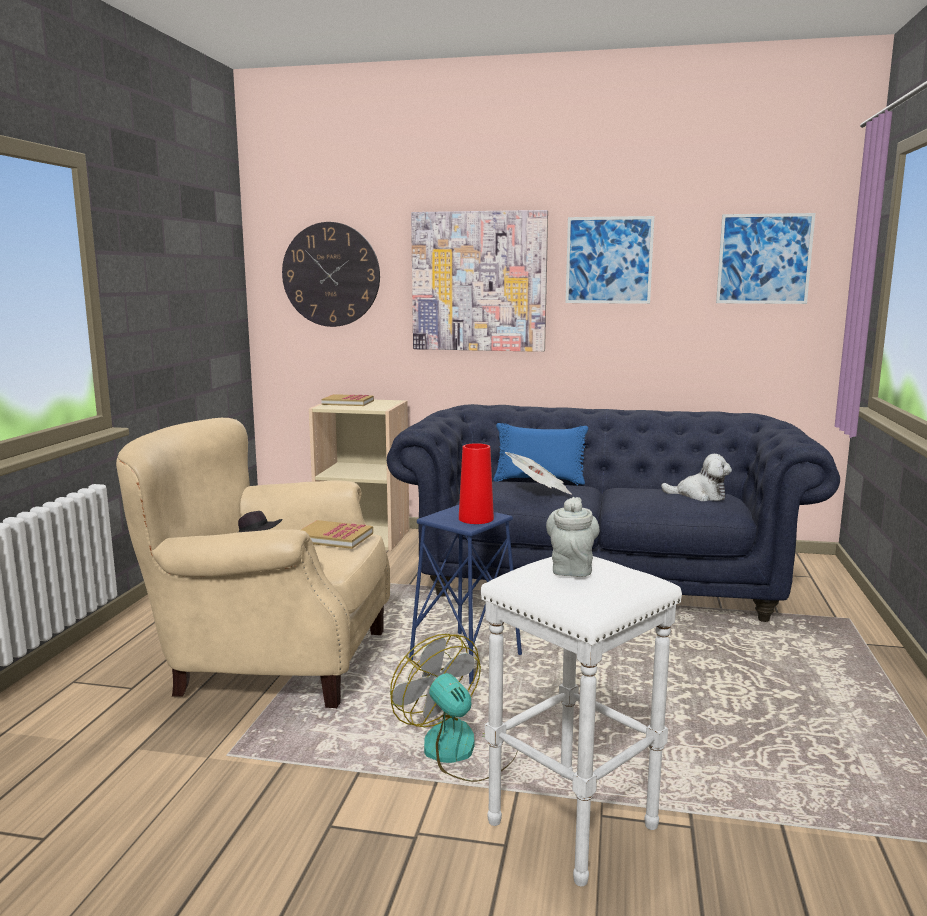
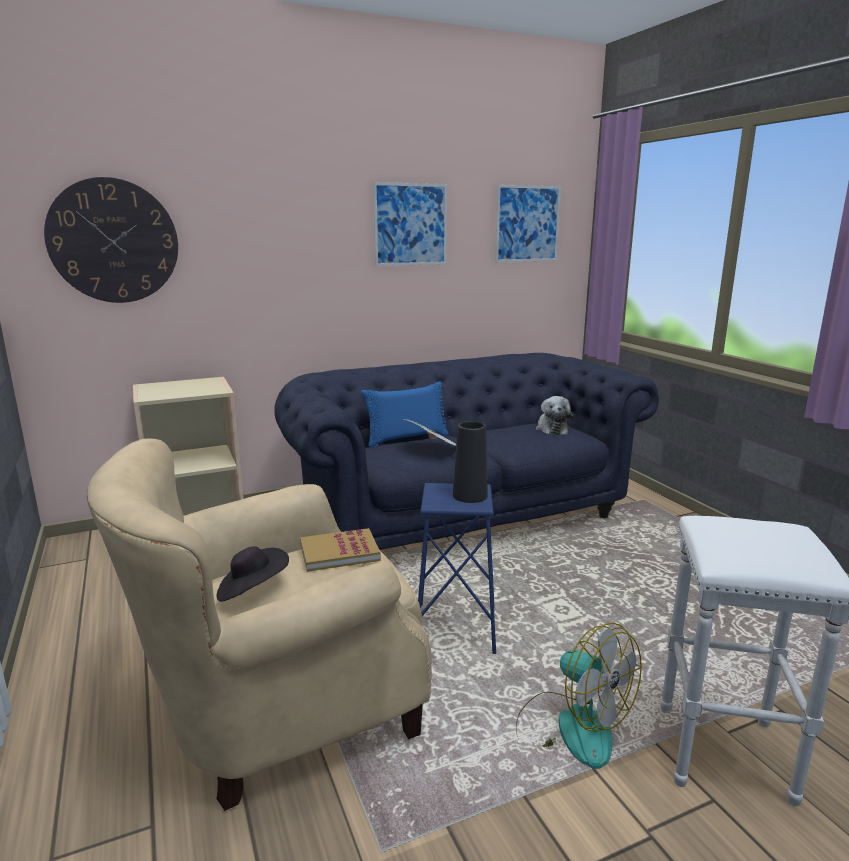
camera: 35 degrees left, 5 degrees up
(348, 402) = (165, 388): book -> none
(460, 751) = (571, 726): fan -> fan turned 150 degrees counterclockwise
(476, 518) = (470, 495): red vase -> black vase
(479, 281) = (290, 247): picture -> none
(571, 568) = (756, 536): grey teapot -> none
(699, 496) = (551, 429): plush toy -> plush toy turned 105 degrees clockwise

